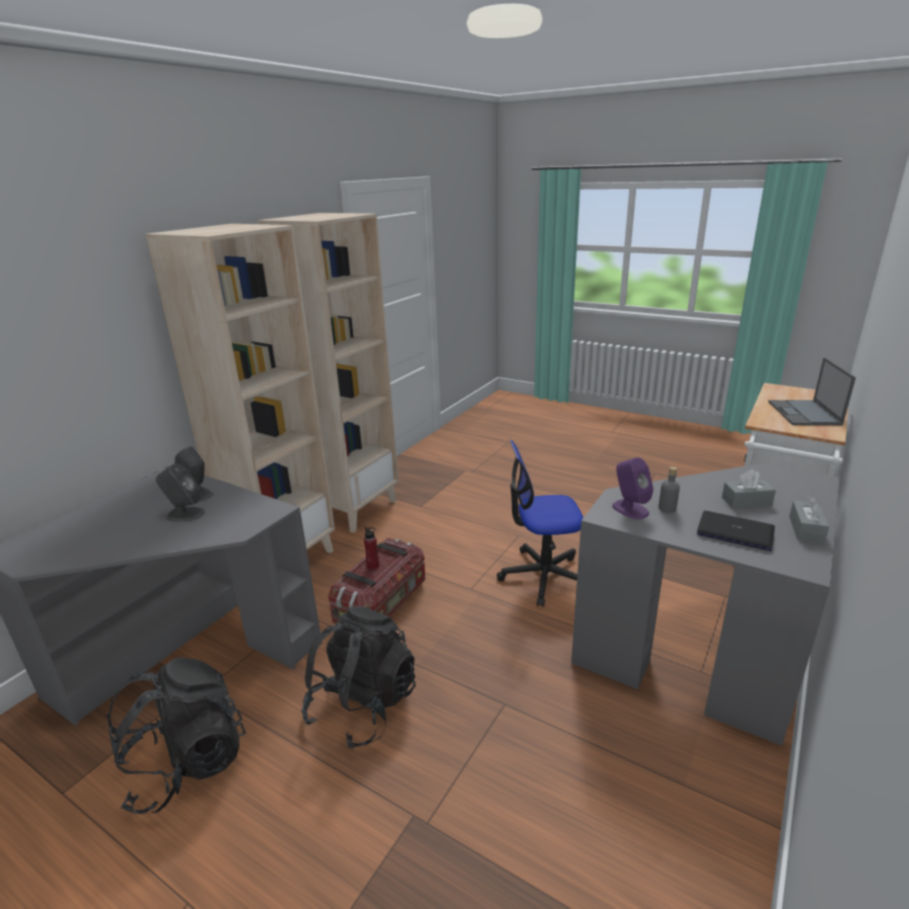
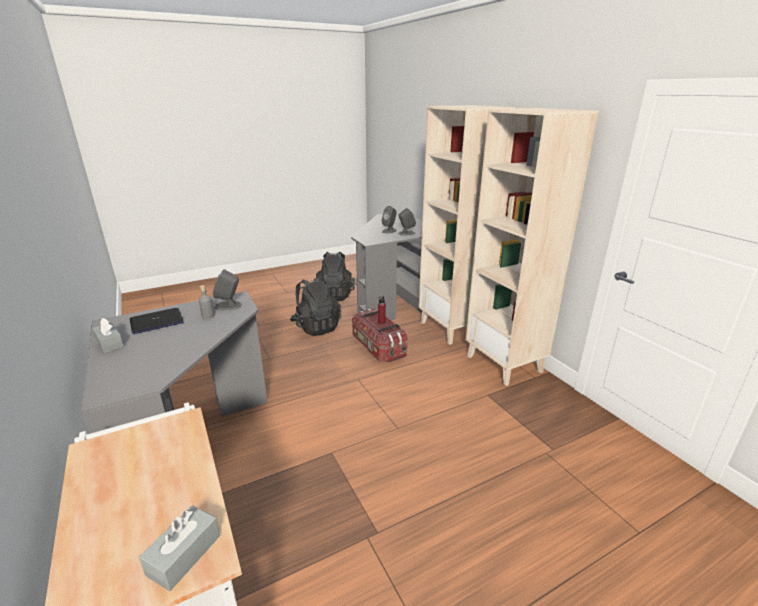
camera: 120 degrees right, 0 degrees up
(542, 576) = (336, 414): office chair -> none
(630, 509) = (229, 306): purple speaker -> grey speaker
(746, 501) = (159, 343): grey tissue box -> grey tissue box (184, 555)
(804, 413) = (131, 484): laptop -> none

